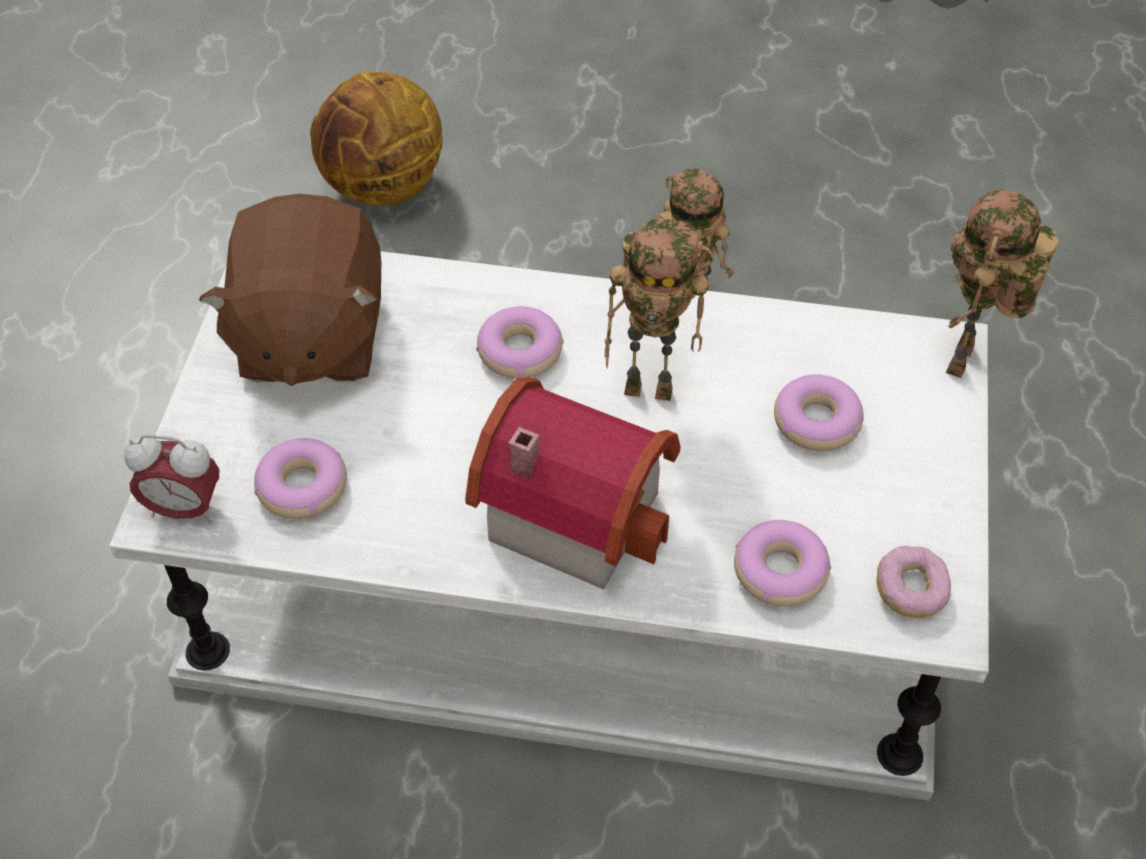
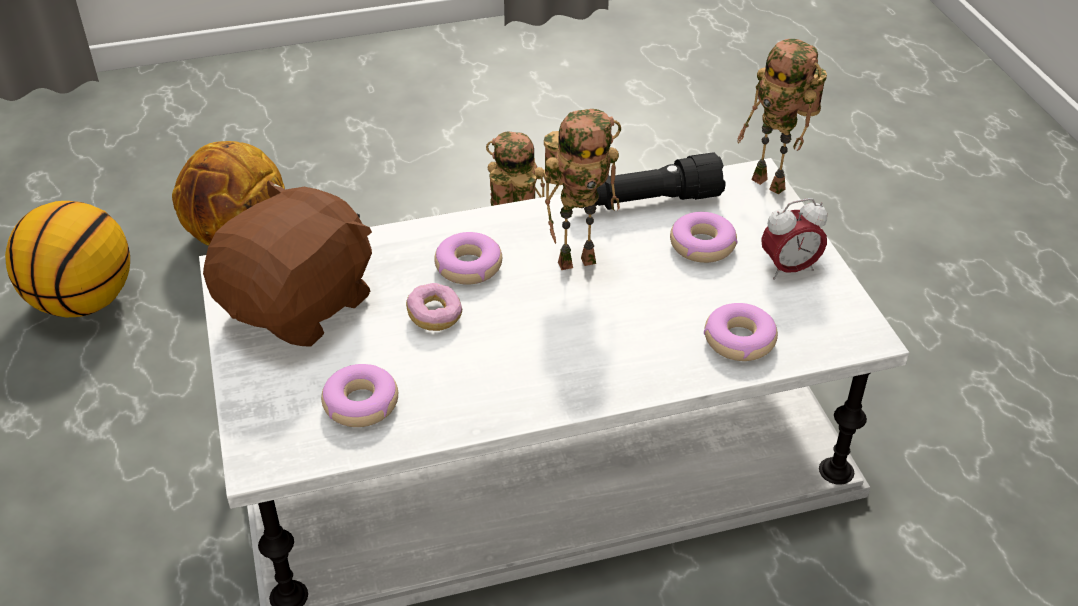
camera: 25 degrees left, 10 degrees down
(184, 508) = (274, 449): alarm clock -> alarm clock (789, 269)
(187, 214) = (84, 301): none -> basketball
(309, 337) = (301, 305): brown plush toy -> brown plush toy turned 120 degrees counterclockwise
(575, 506) = (573, 348): toy house -> none
(781, 334) = (644, 202): none -> black flashlight
(910, 591) = (830, 323): donut -> donut (435, 316)
(965, 364) = (773, 183): toy robot -> toy robot turned 45 degrees counterclockwise

